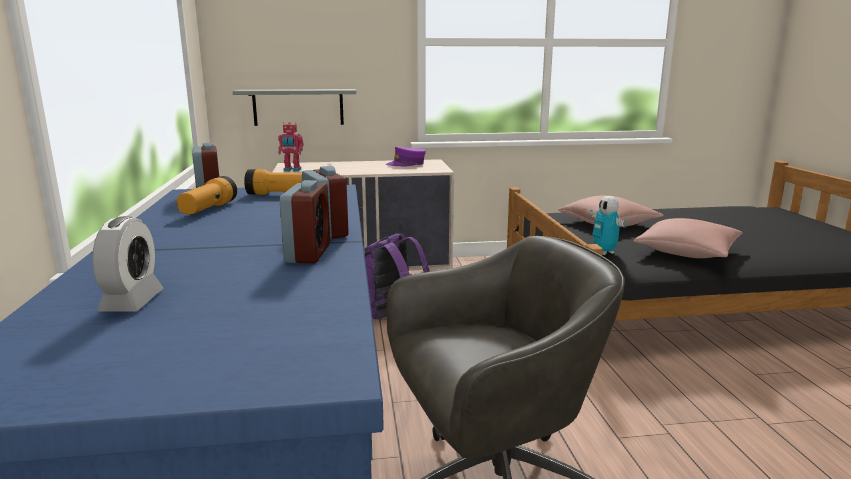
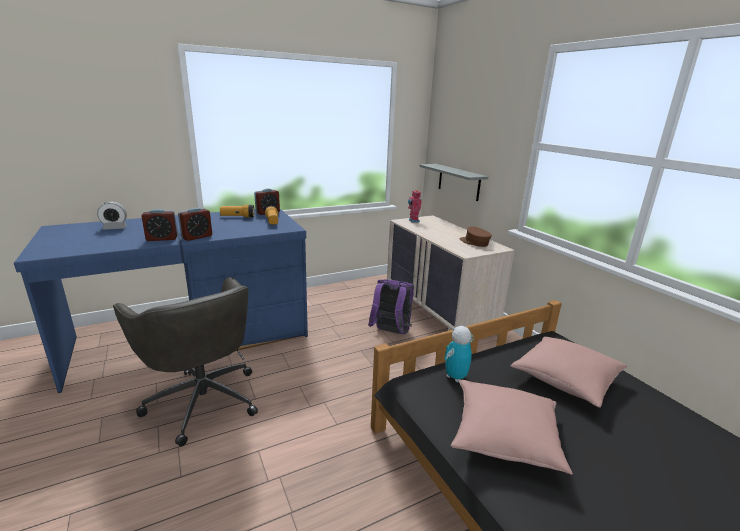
camera: 70 degrees right, 5 degrees up
(406, 164) = (474, 242): purple cap -> brown cap

